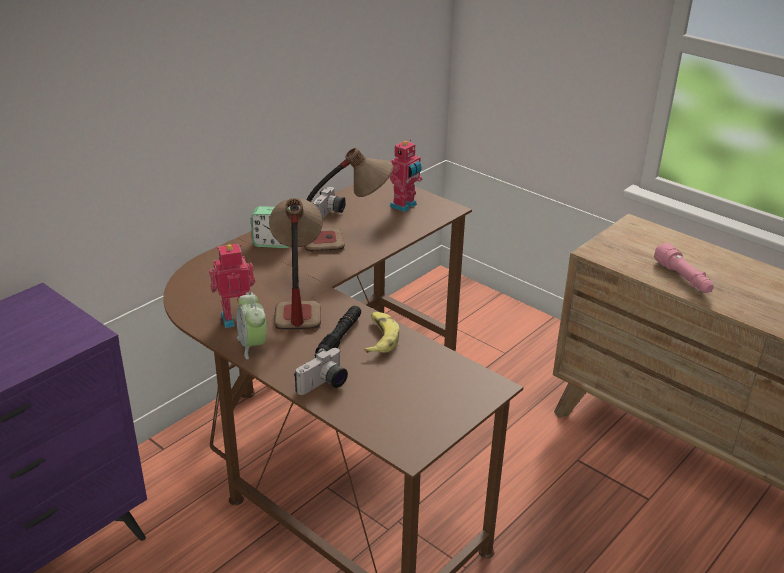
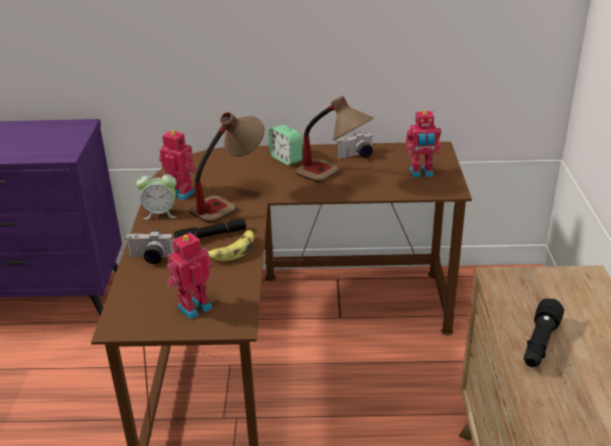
camera: 50 degrees right, 0 degrees up
(253, 345) = (160, 213): alarm clock -> alarm clock turned 120 degrees counterclockwise
(437, 396) = (193, 306): none -> toy robot
(683, 278) = (539, 344): pink flashlight -> black flashlight

